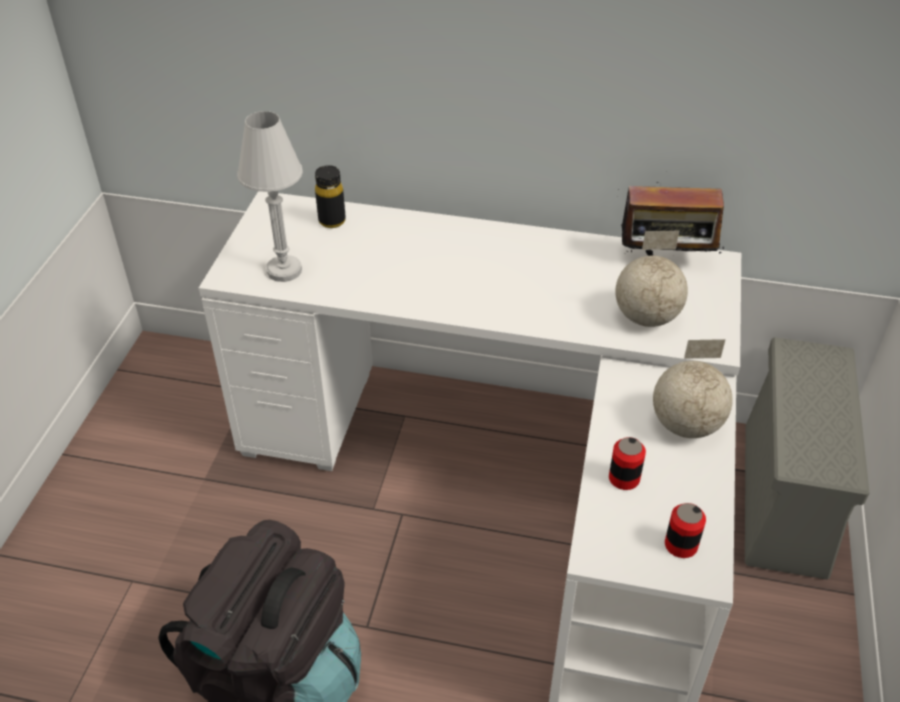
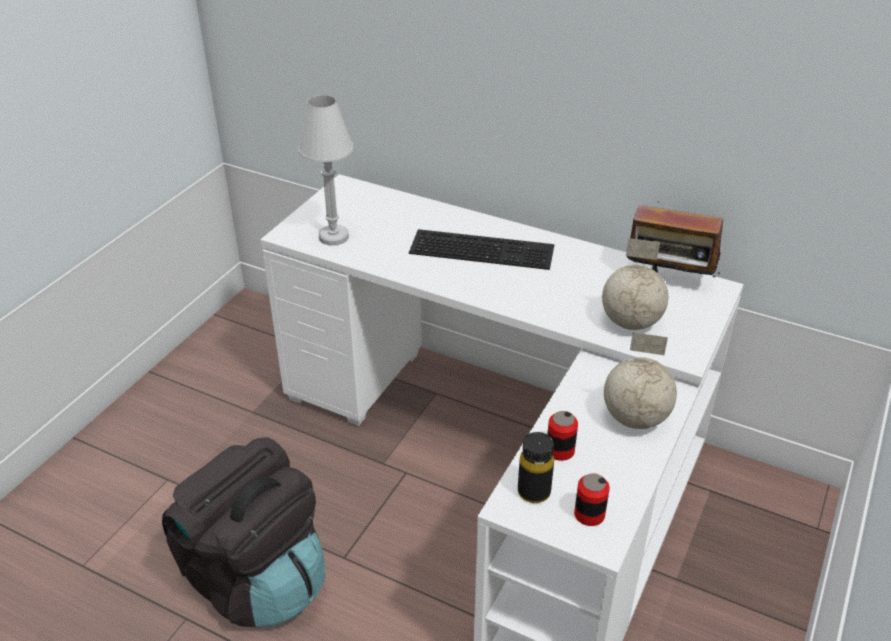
camera: 15 degrees right, 5 degrees down
(332, 221) = (388, 205): black bottle -> black bottle (534, 492)
(458, 256) = (483, 248): none -> keyboard
(785, 500) = (765, 532): grey storage box -> none

